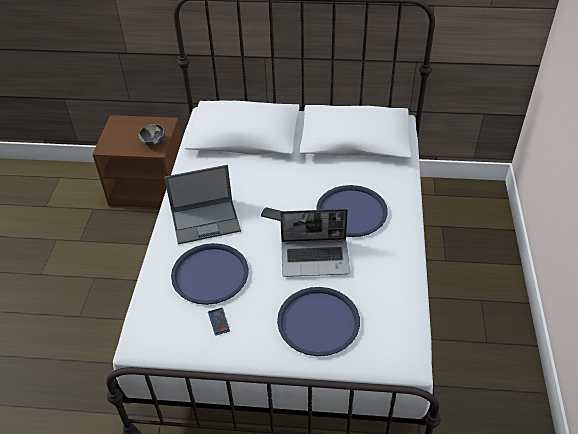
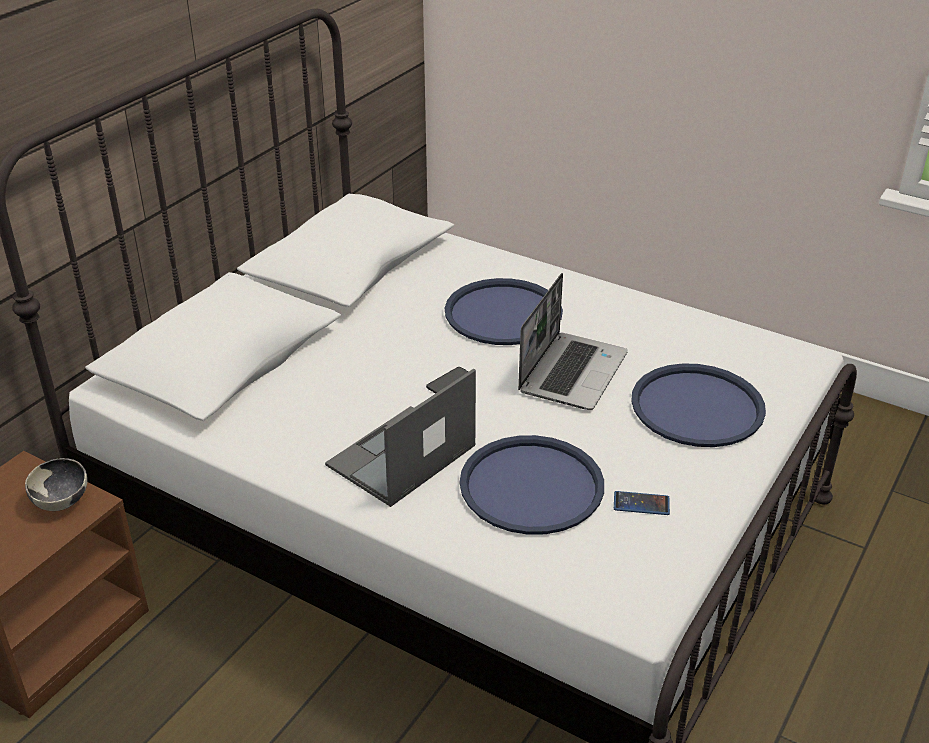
camera: 65 degrees left, 10 degrees down
(206, 221) = (400, 457): laptop -> laptop turned 150 degrees counterclockwise

